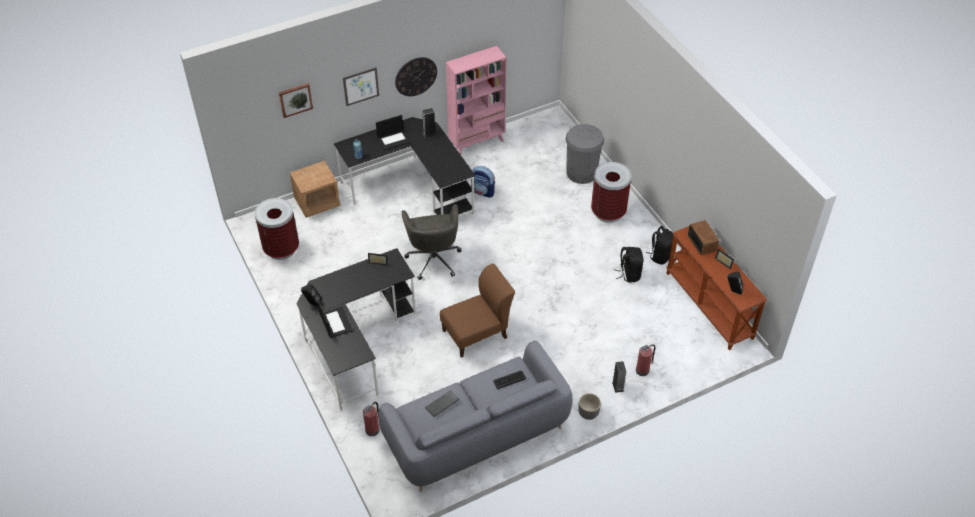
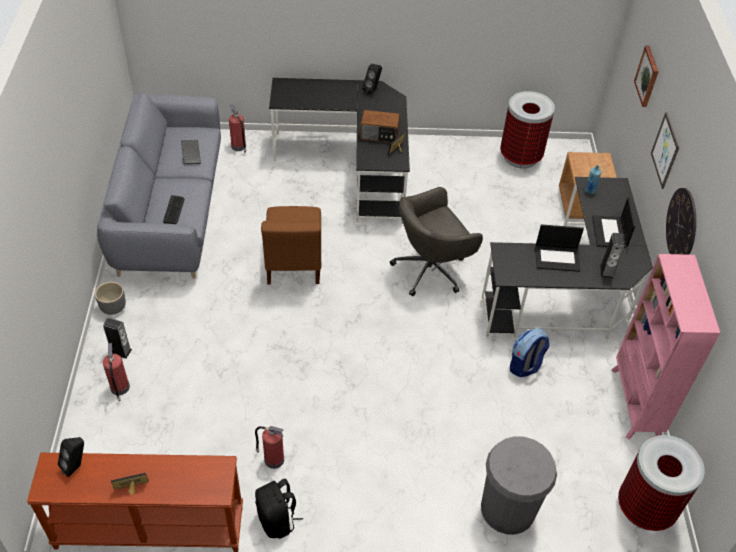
camera: 115 degrees right, 0 degrees up
(335, 322) = (335, 96): laptop -> laptop (557, 258)
(433, 258) = (431, 269): grey office chair -> grey office chair turned 45 degrees counterclockwise
(608, 212) = (404, 499): trash can -> trash can (645, 508)
(629, 274) = (273, 459): black backpack -> fire extinguisher
(702, 242) = (188, 482): radio -> radio (379, 135)

